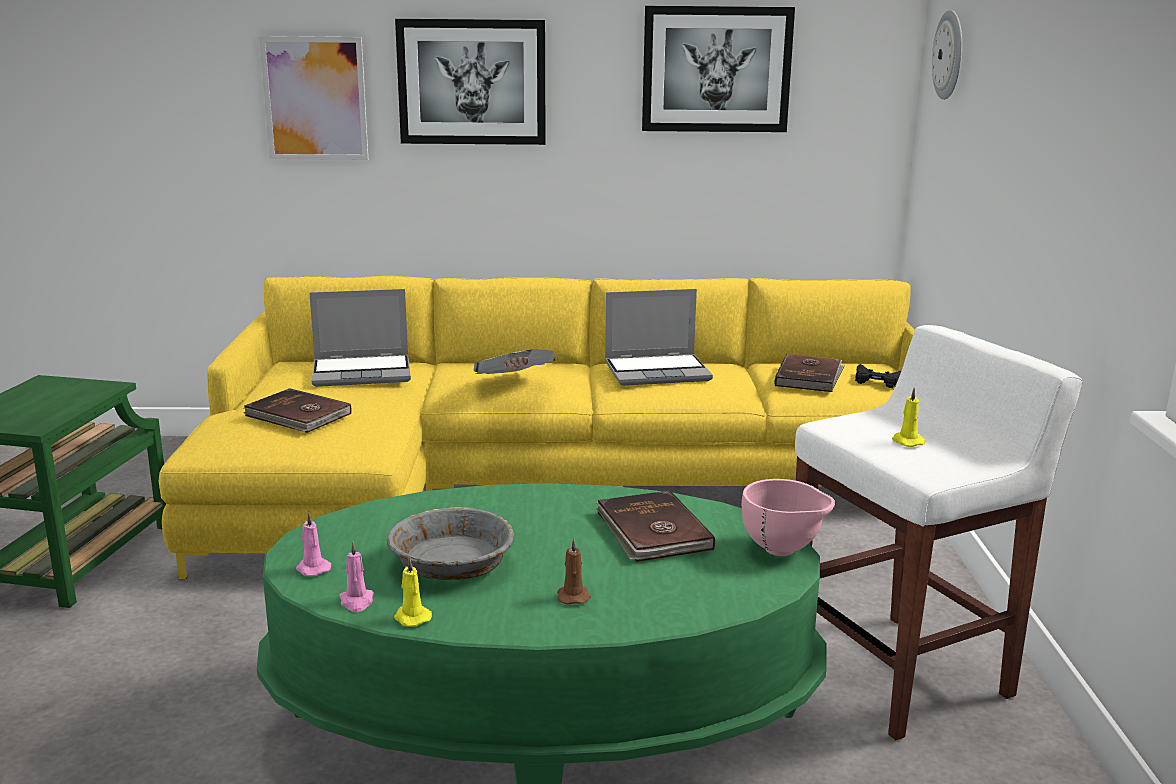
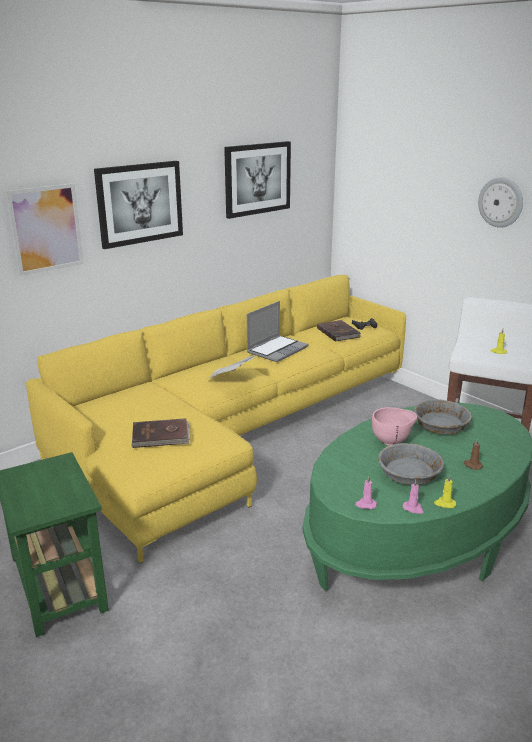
camera: 40 degrees left, 5 degrees up
(363, 372) = (139, 398): laptop -> none
(652, 532) = (441, 426): brown book -> grey bowl
(784, 551) = (492, 414): pink bowl -> pink bowl (392, 442)
(950, 55) = (373, 162): wall clock -> wall clock (501, 202)

